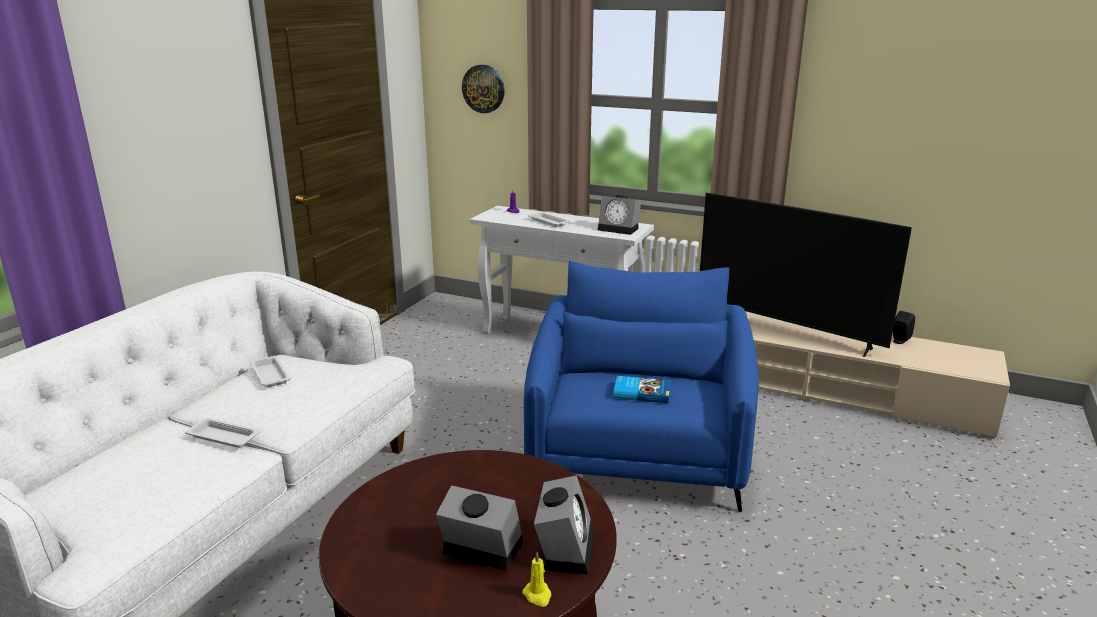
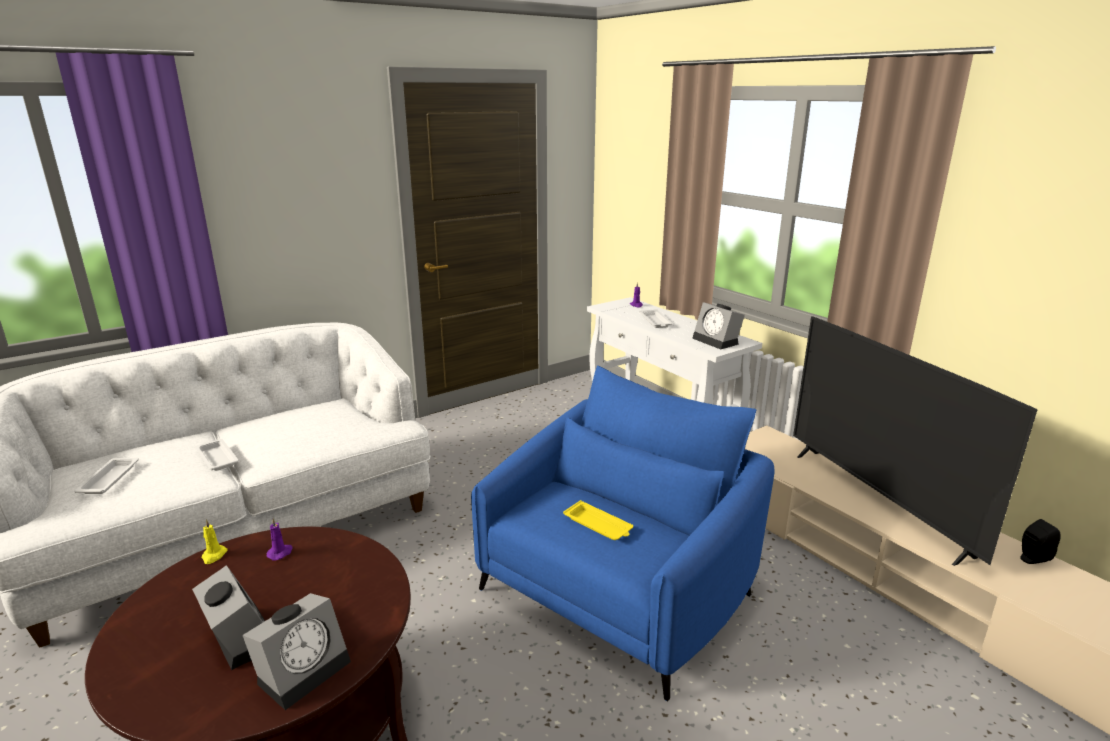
camera: 30 degrees right, 0 degrees up
(270, 374) = (305, 414): white tray -> white tray (110, 479)
(421, 485) = (280, 553): none -> purple candle
(483, 88) = (638, 180): wall clock -> none
(538, 595) = (221, 710): yellow candle -> yellow candle (214, 556)
(641, 392) = (599, 525): book -> yellow tray

